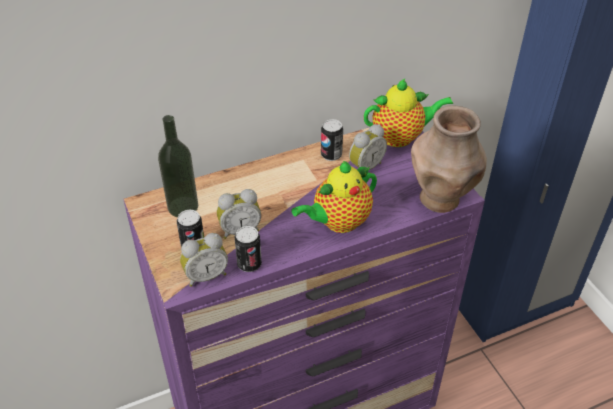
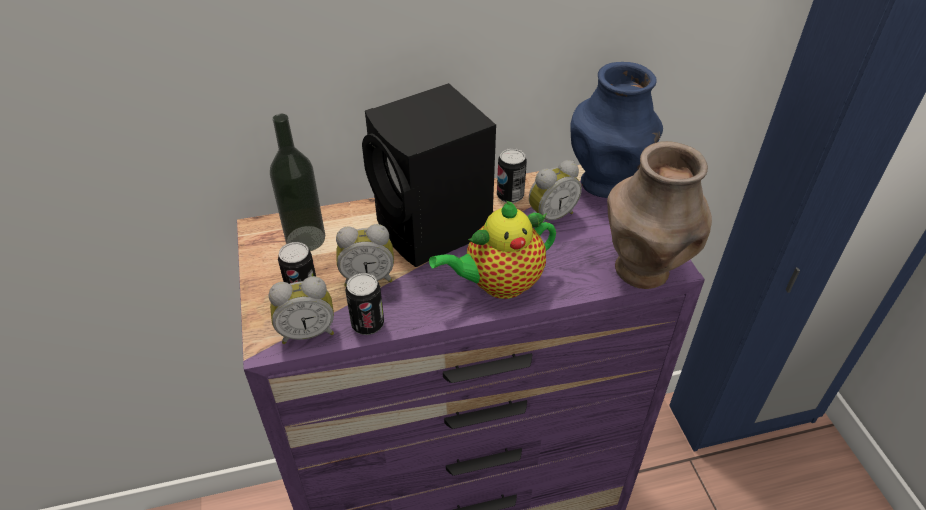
camera: 10 degrees right, 0 degrees up
(280, 188) = (434, 230): none -> black speaker
(400, 137) = (605, 183): teapot -> blue vase

